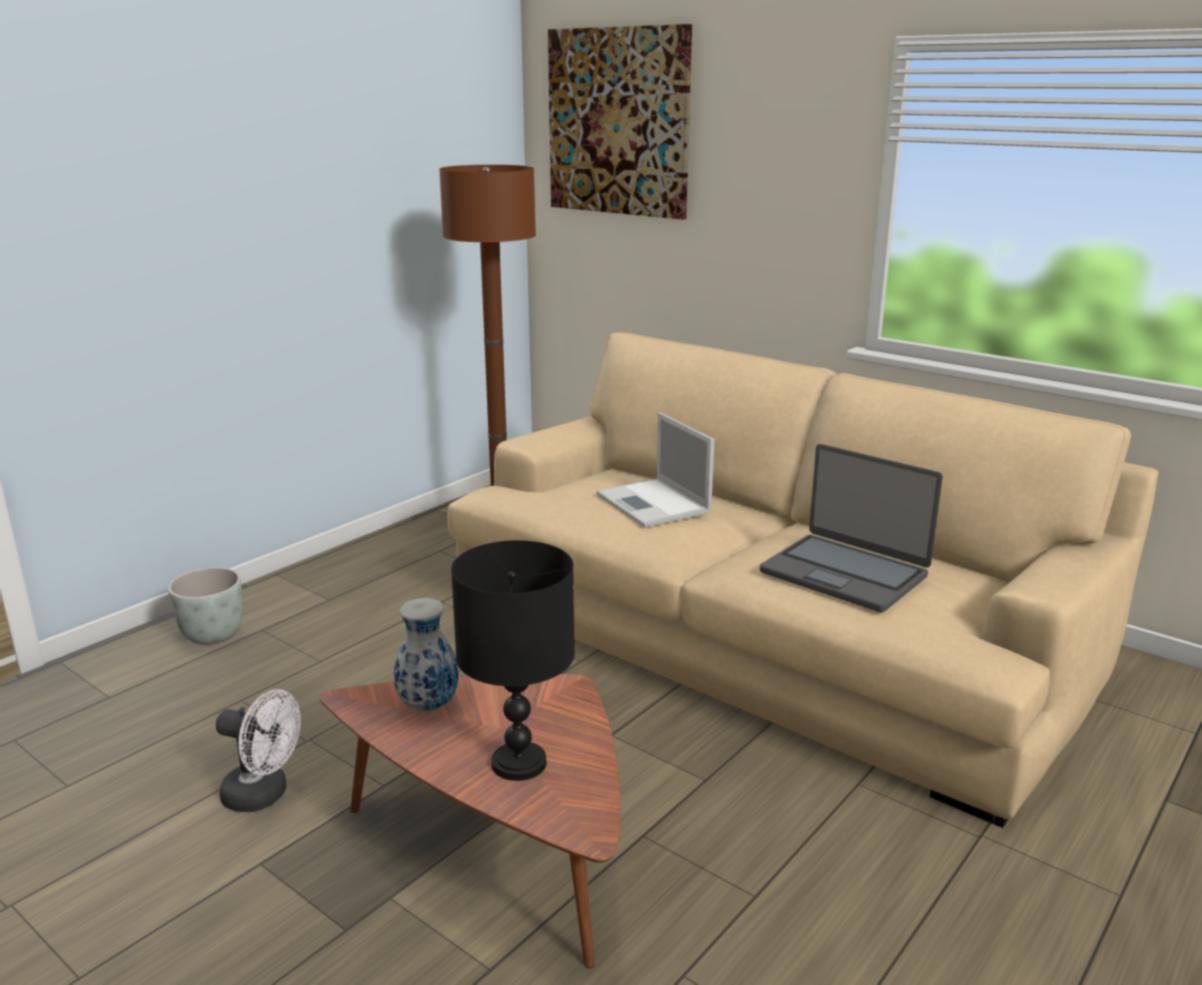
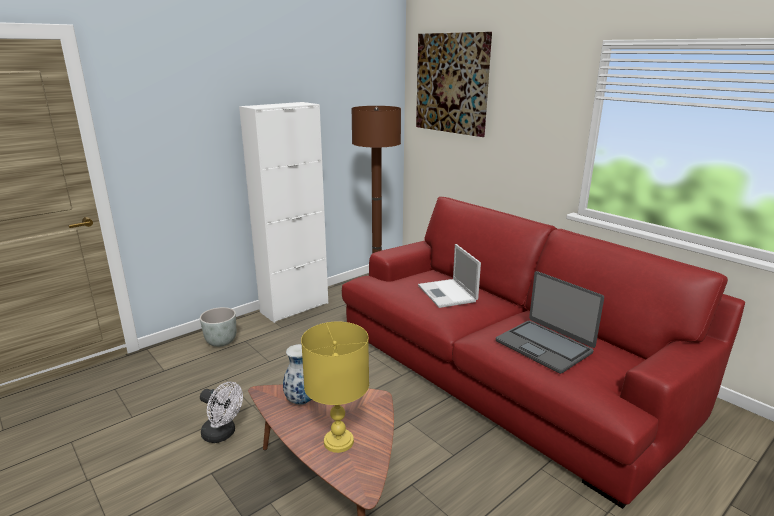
camera: 10 degrees right, 0 degrees up
(344, 563) = (294, 307): none -> white cabinet
(520, 763) = (339, 441): black table lamp -> yellow table lamp
(764, 634) = (505, 369): beige sofa -> red sofa

